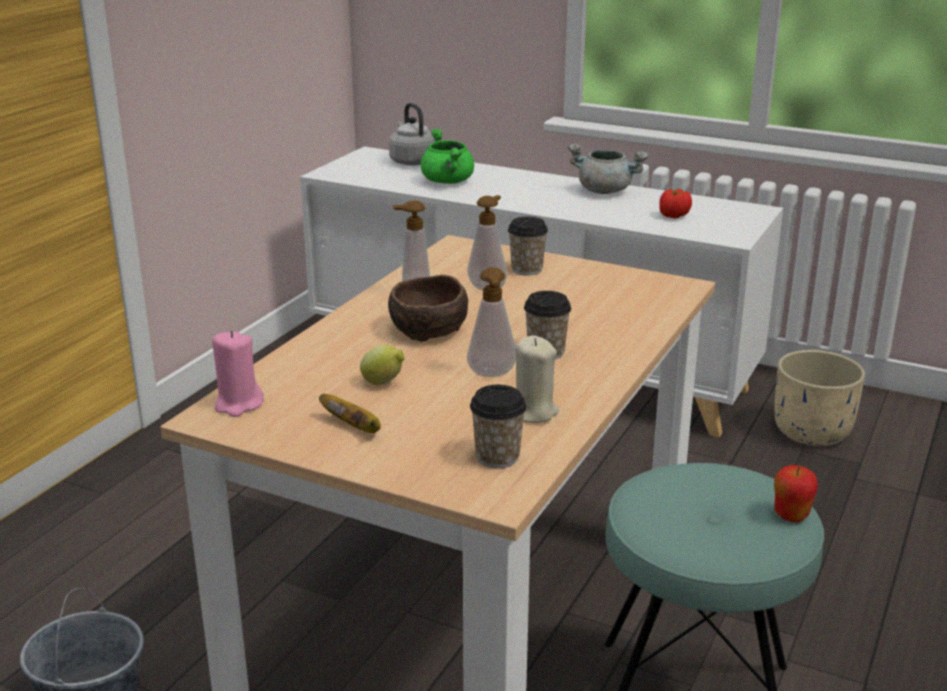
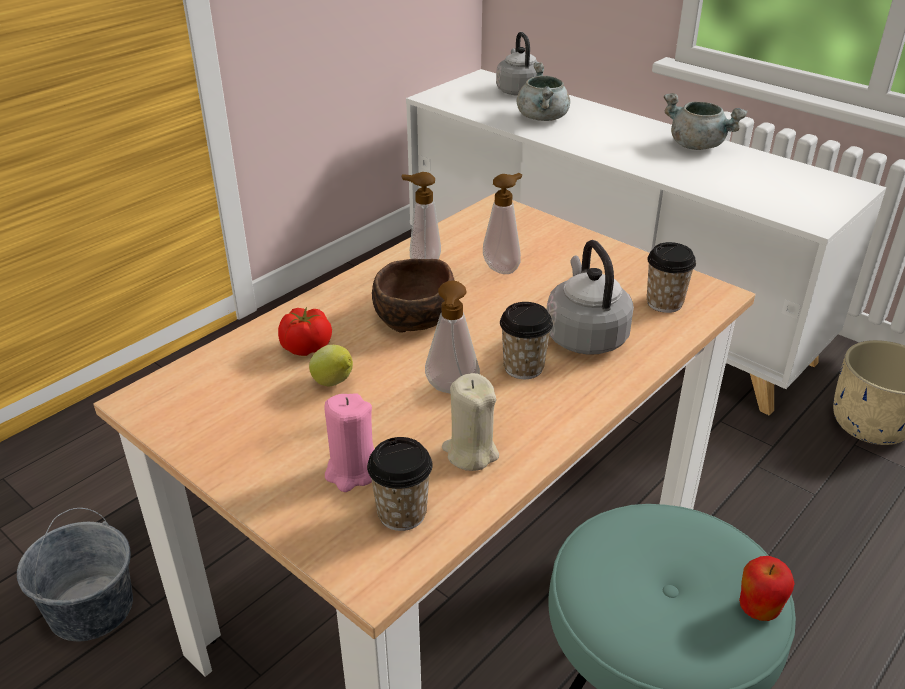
camera: 15 degrees right, 10 degrees up
(238, 404) = (179, 388): pink candle -> pink candle (352, 471)
(354, 427) = (275, 440): banana -> none
(448, 182) = (543, 118): green cooking pot -> grey cooking pot
(527, 269) = (554, 249): cup -> cup (664, 303)
(586, 325) = (584, 335): none -> grey kettle
(673, 216) = (758, 185): tomato -> tomato (306, 348)

